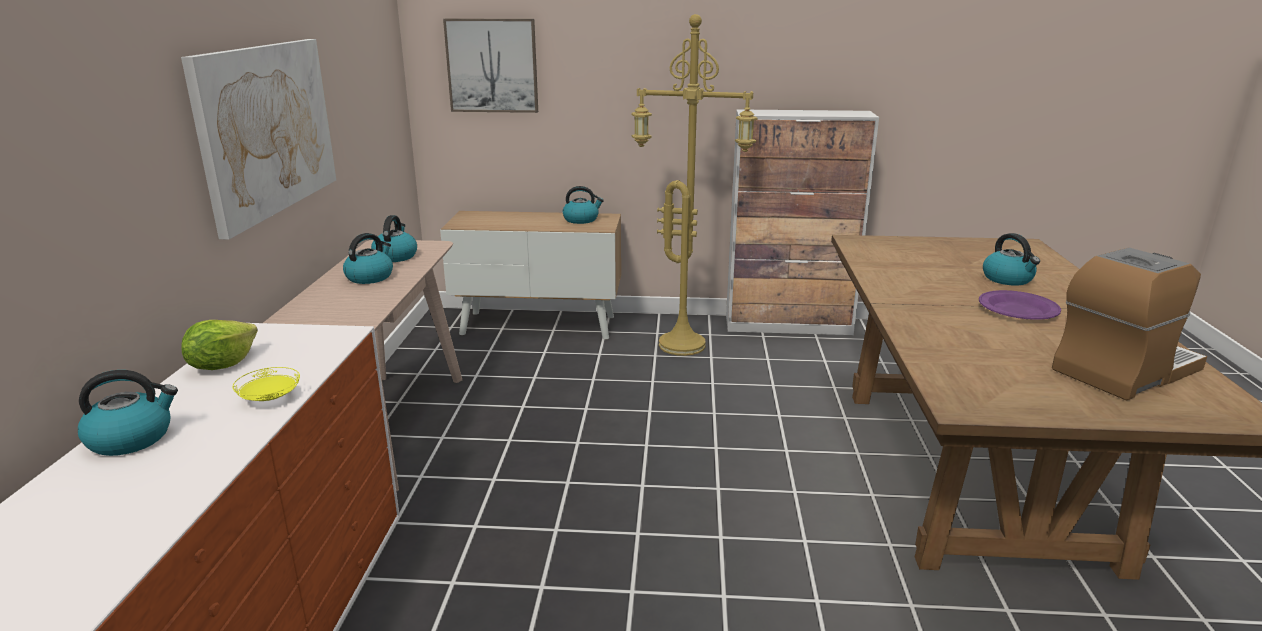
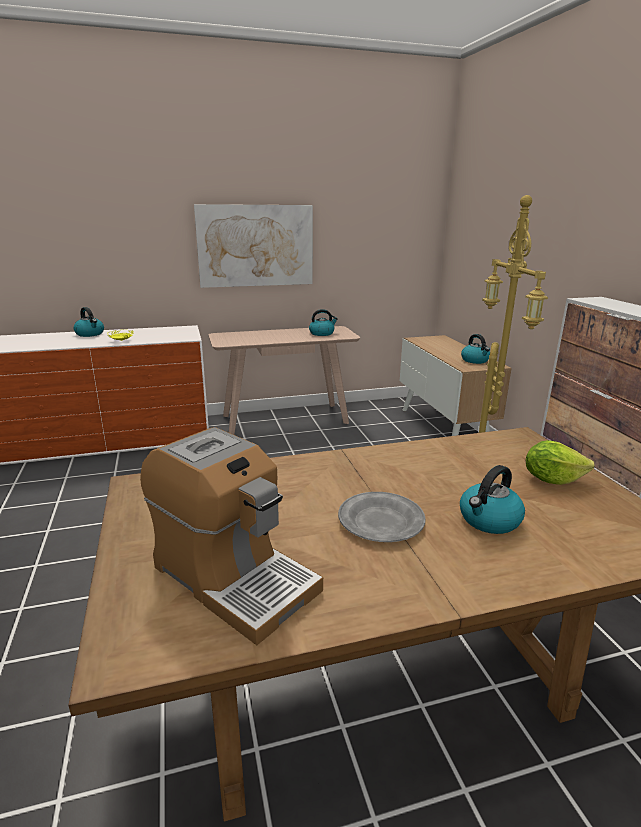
camera: 70 degrees right, 0 degrees up
(222, 365) = (152, 330): lettuce -> lettuce (551, 479)
(370, 277) = (287, 335): kettle -> none
(492, 65) = (476, 236): picture -> none
(1018, 310) = (381, 521): purple plate -> grey plate

